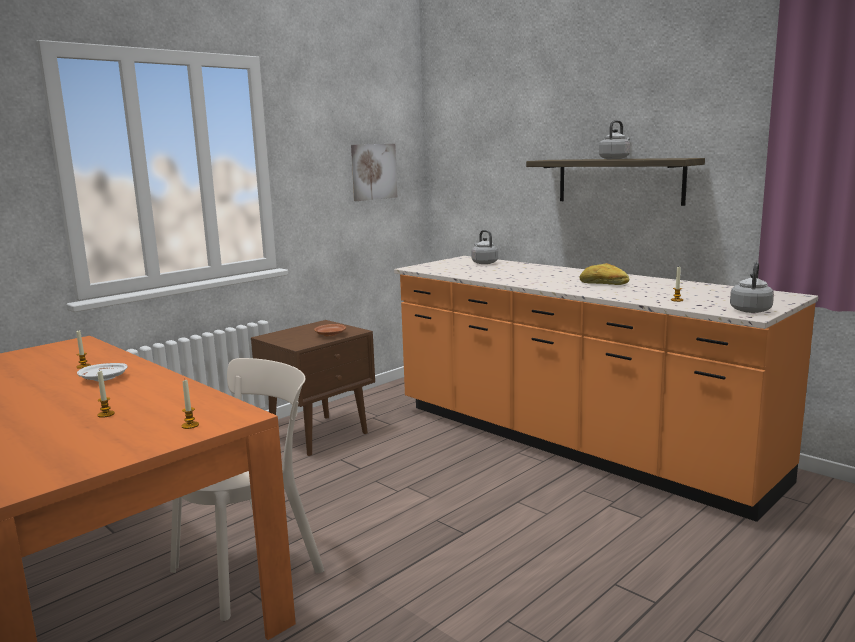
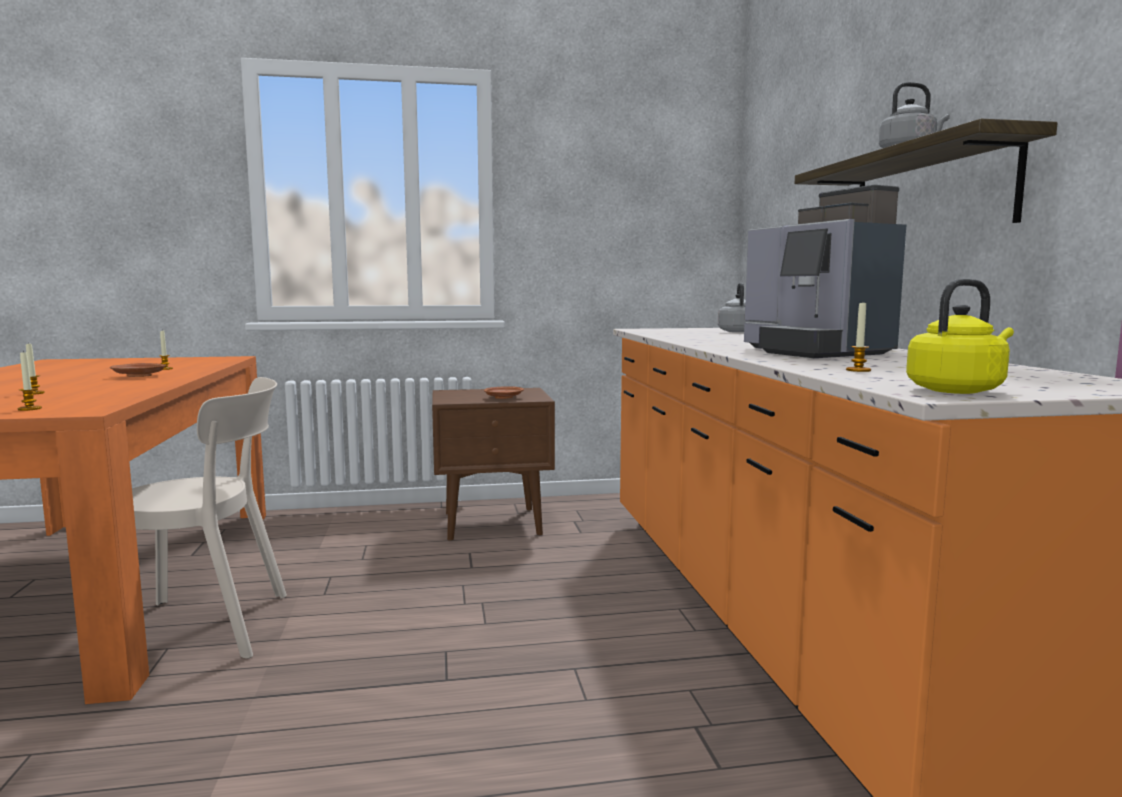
camera: 35 degrees right, 5 degrees down
(104, 379) = (139, 376): white plate -> brown plate
(373, 171) = (649, 214): picture -> none
(603, 284) = (813, 351): bread -> coffee machine
(750, 310) = (958, 390): grey kettle -> yellow kettle

